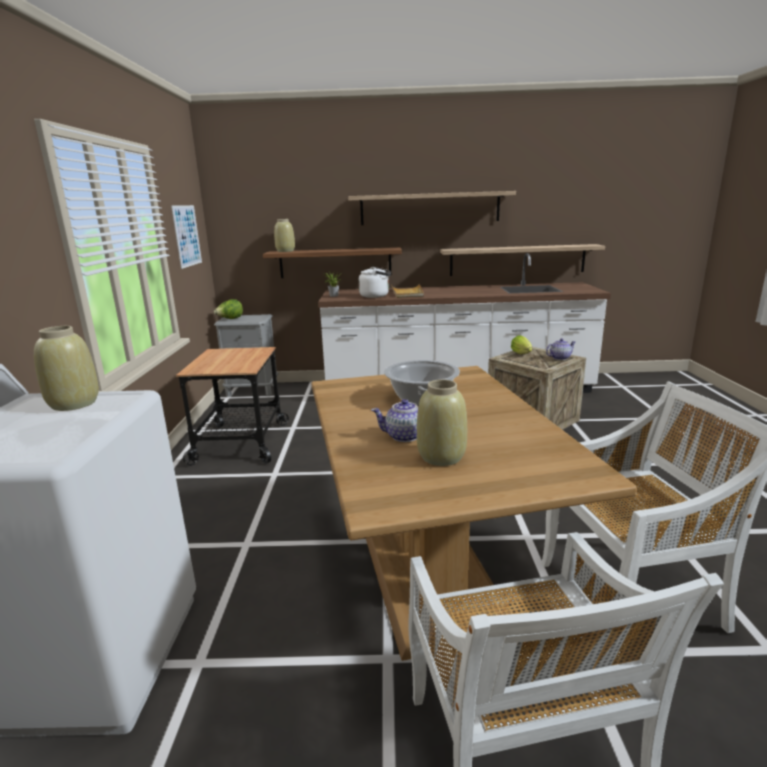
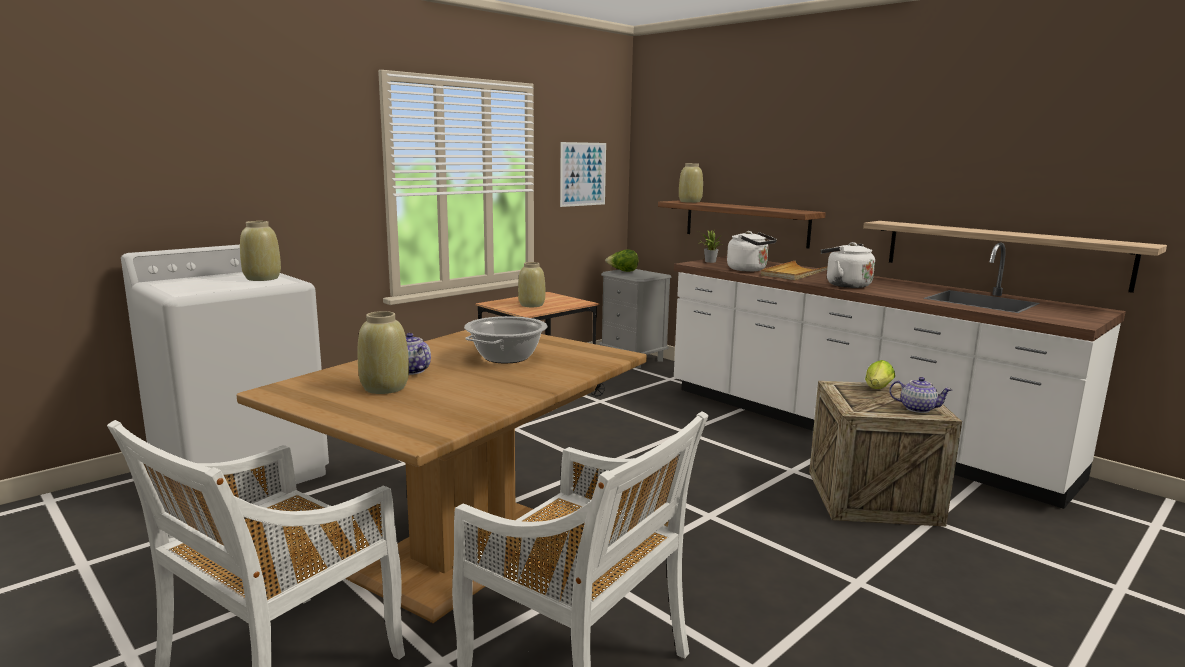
camera: 45 degrees right, 5 degrees down
(231, 362) = (532, 305): none -> beige vase
(429, 208) = (871, 161): shelf -> none
(454, 294) = (845, 285): none -> white kettle

